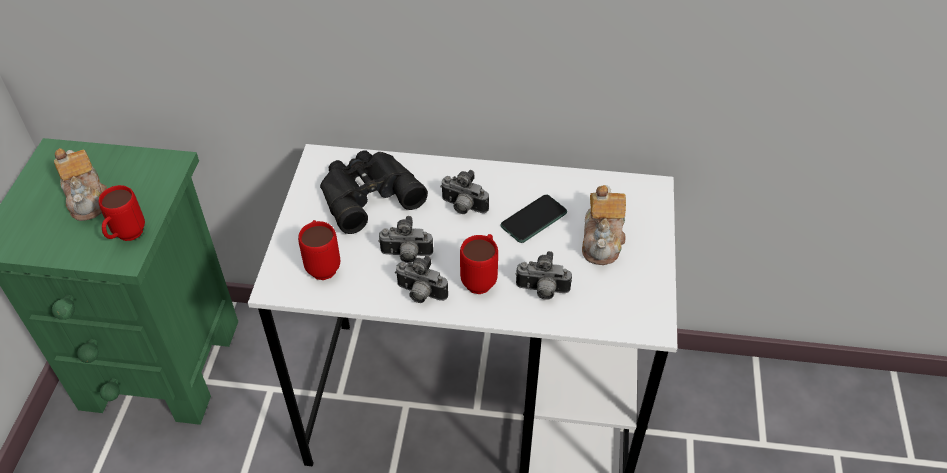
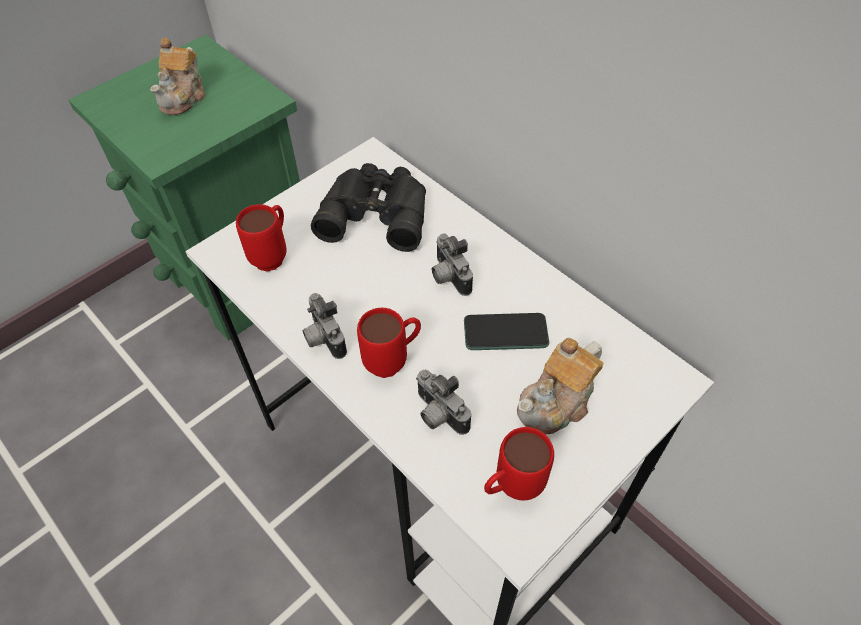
camera: 40 degrees right, 5 degrees up
(126, 237) = (177, 143): red mug -> red mug (511, 488)
(406, 256) = (349, 292): camera -> none

